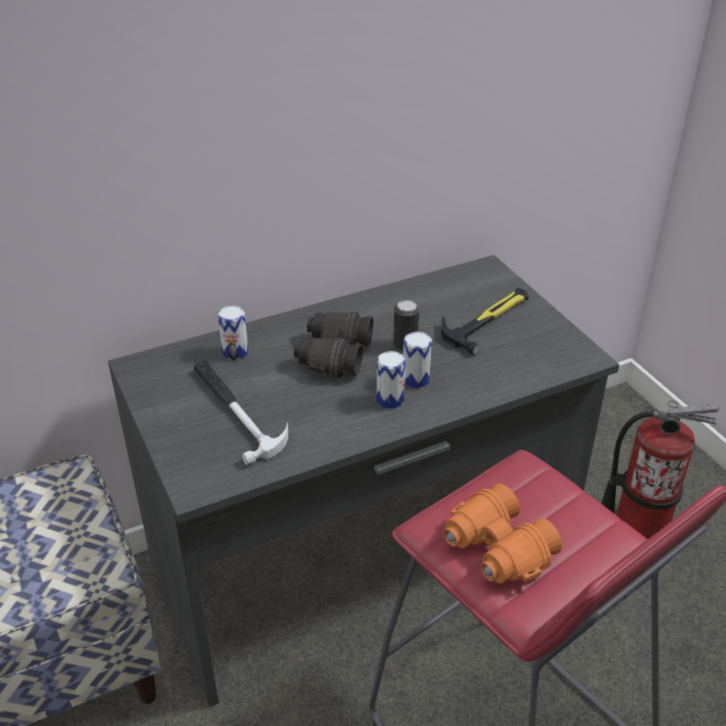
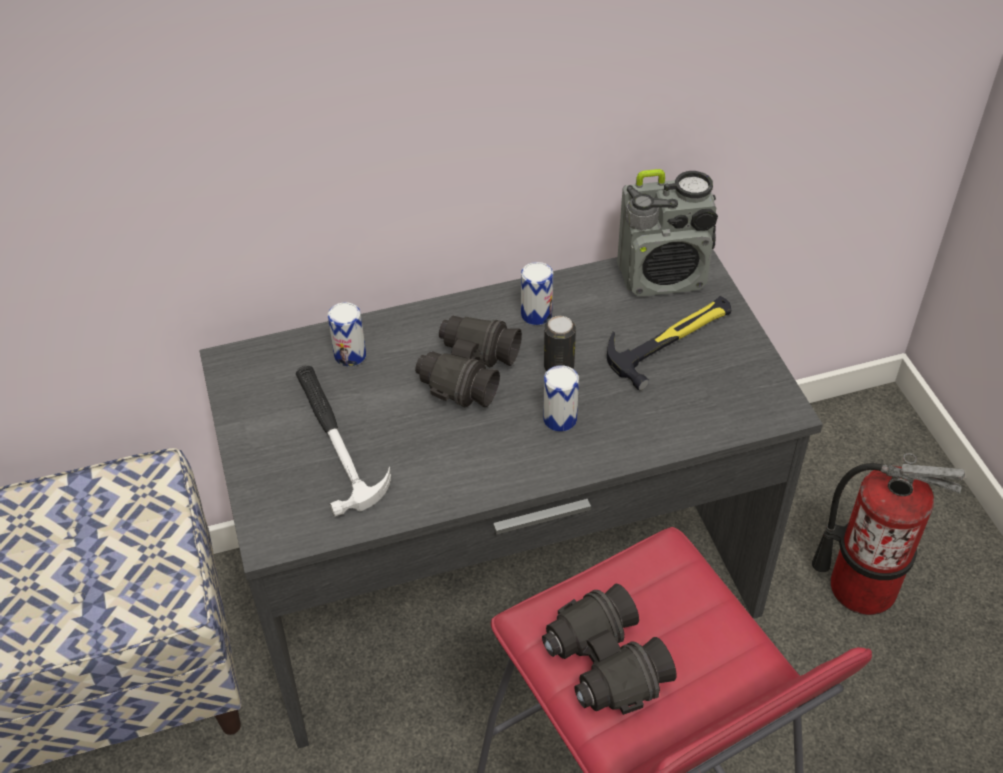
camera: 10 degrees right, 10 degrees up
(390, 400) = (522, 445): can -> can (536, 314)
(470, 281) = (663, 276): none -> radio
(496, 550) = (604, 664): orange binoculars -> black binoculars

